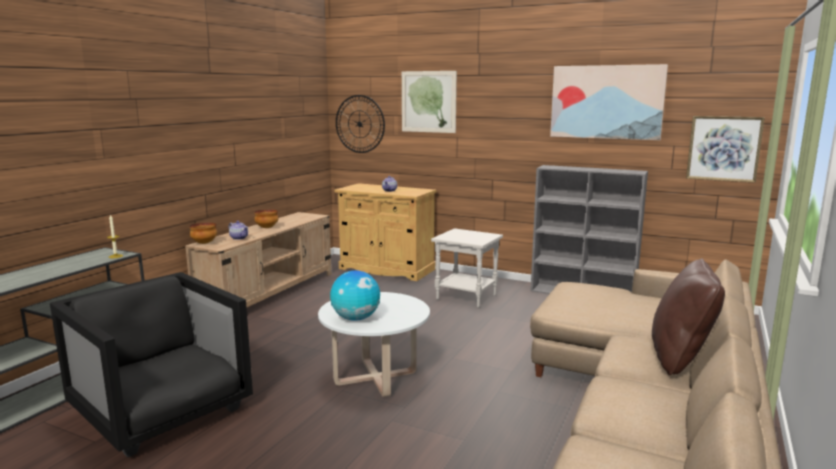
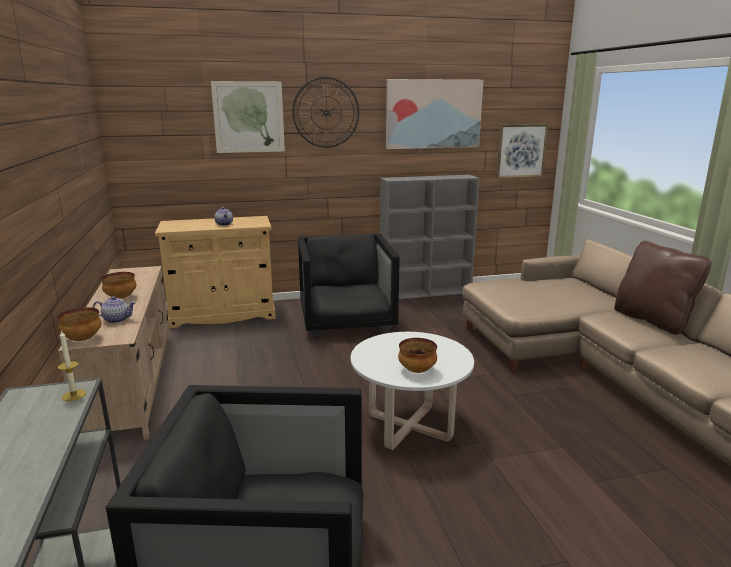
camera: 40 degrees left, 5 degrees up
(356, 318) = (417, 370): globe -> bowl
(359, 124) = (154, 147): wall clock -> wall clock (326, 112)
(467, 297) = (346, 320): white side table -> black armchair

